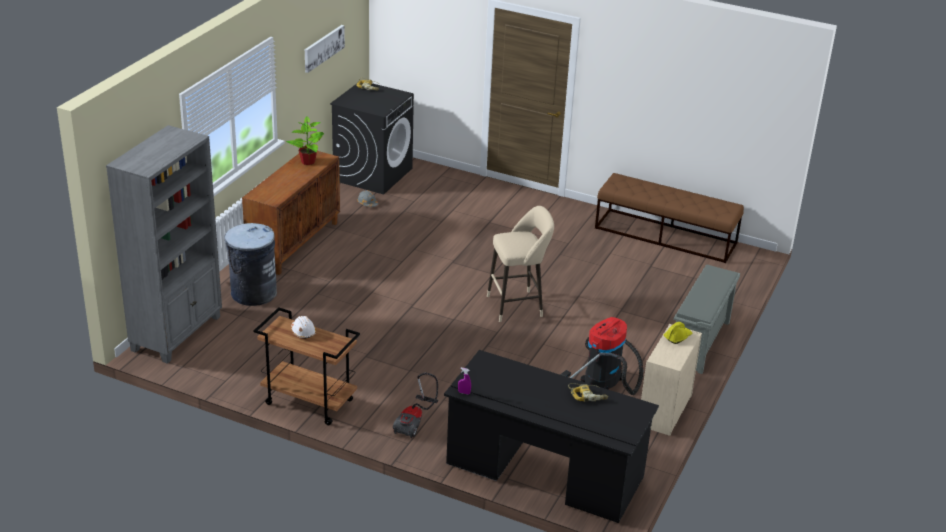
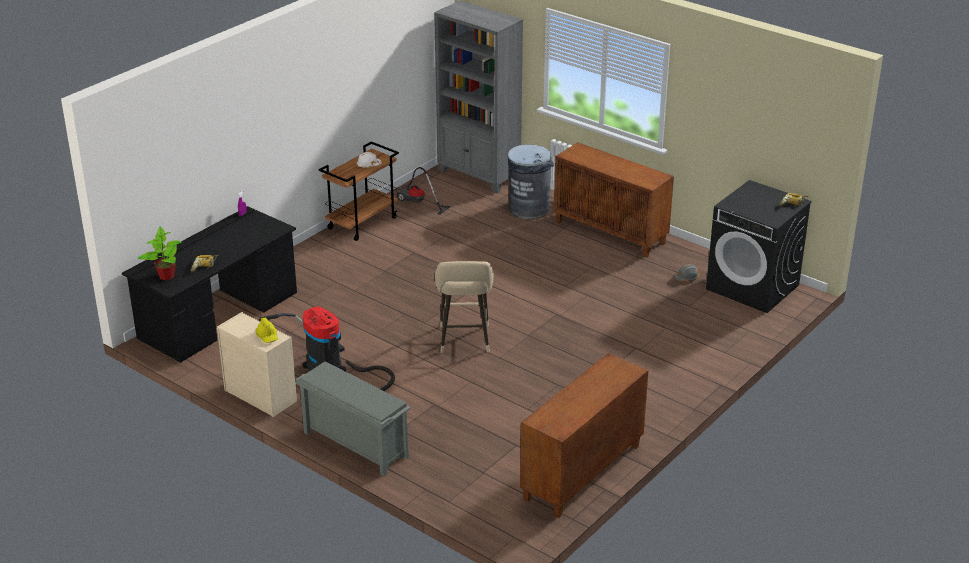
camera: 105 degrees right, 0 degrees up
(308, 162) = (641, 174): potted plant -> potted plant (166, 276)
(323, 48) = (750, 115): picture -> none
(415, 422) = (313, 266): vacuum cleaner -> vacuum cleaner (417, 203)
(666, 236) = (582, 473): brown bench -> brown cabinet

